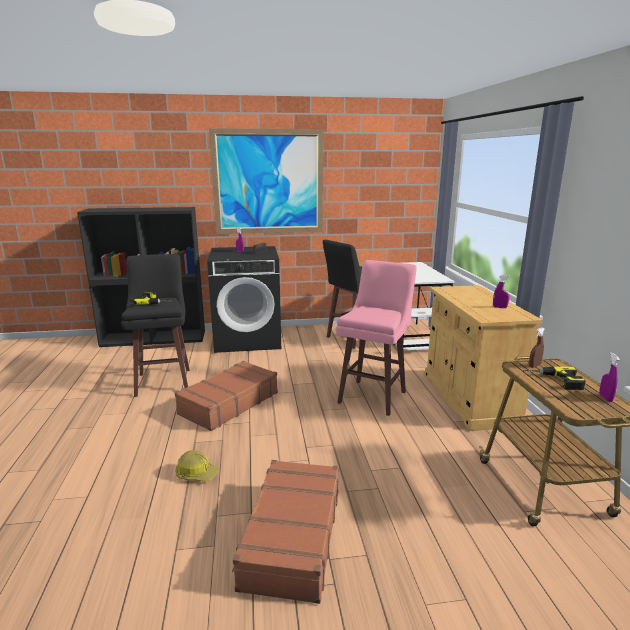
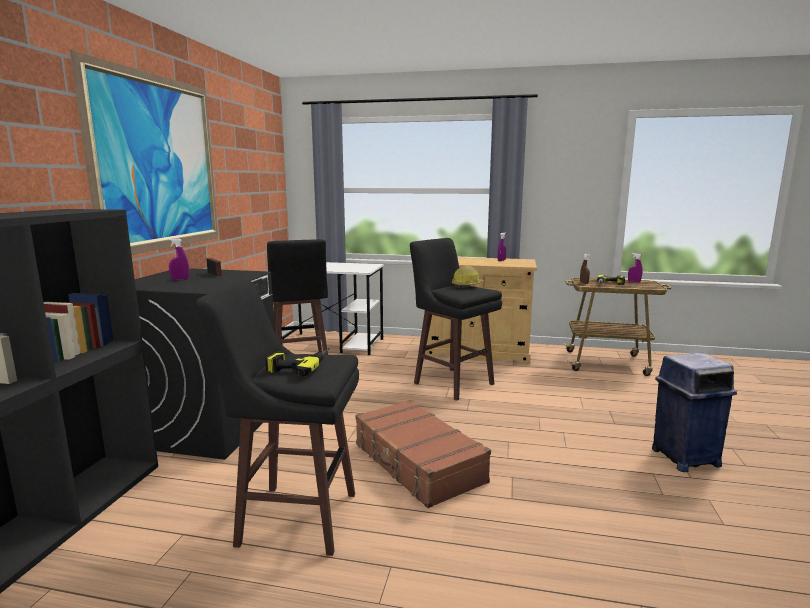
camera: 70 degrees left, 5 degrees down
(196, 474) = (585, 501): hard hat -> hard hat (467, 285)
(291, 537) = (684, 457): brown suitcase -> blue trash can
(373, 396) = (452, 383): pink stool -> black stool

